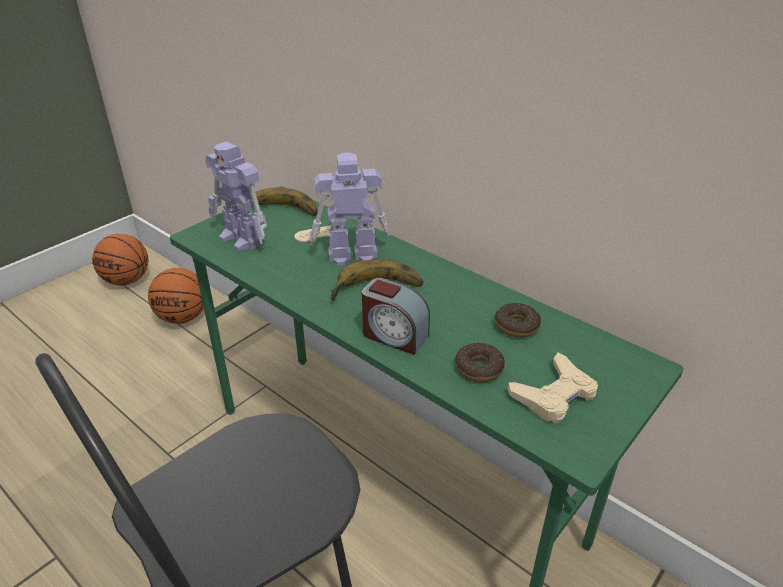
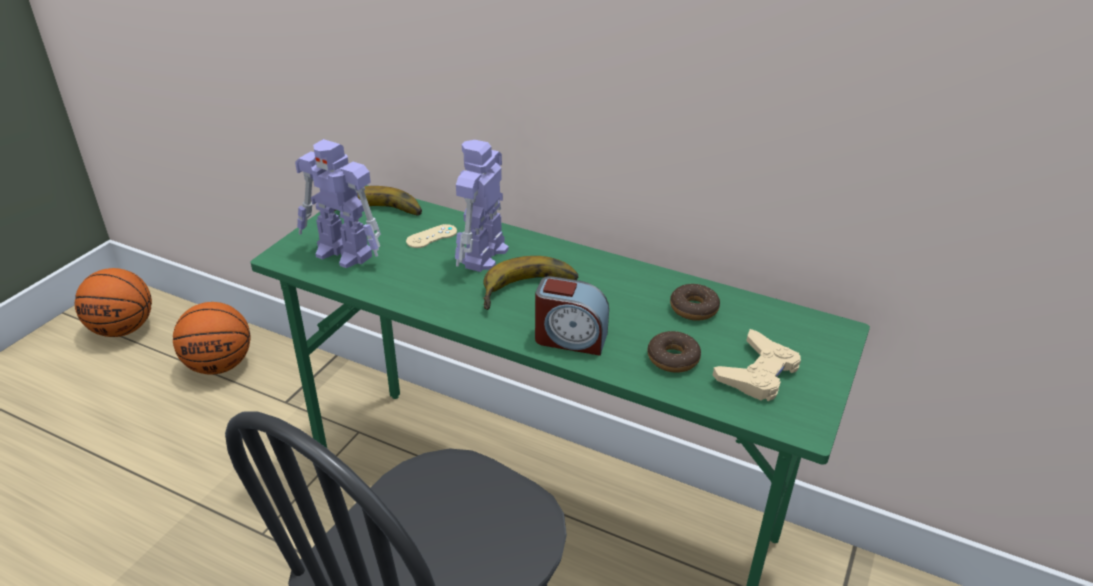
camera: 15 degrees left, 0 degrees up
(351, 255) = (482, 256): toy robot -> toy robot turned 45 degrees counterclockwise

